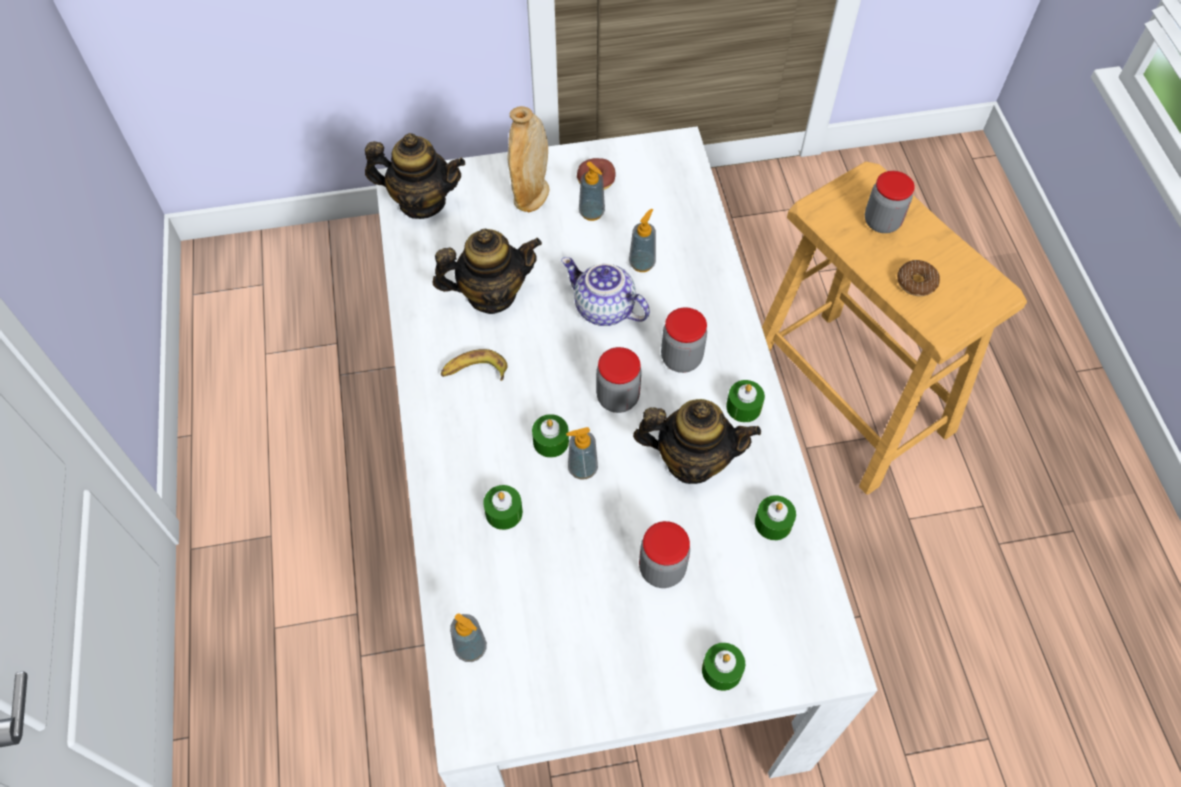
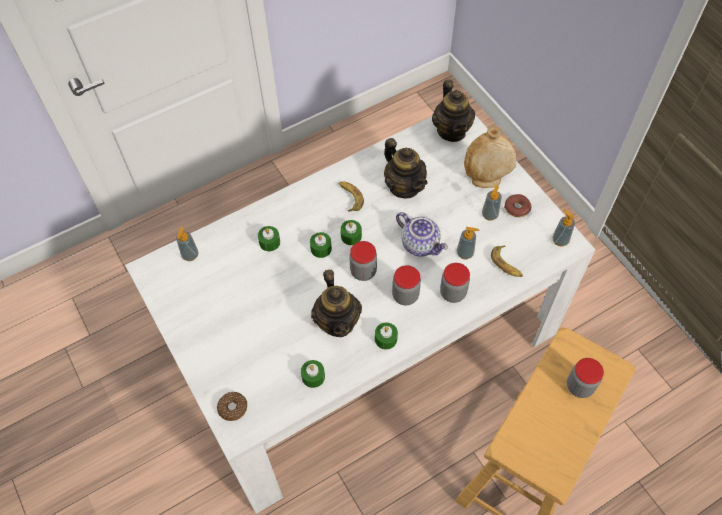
camera: 70 degrees right, 0 degrees up
(582, 468) = (310, 269): soap dispenser -> soap dispenser (560, 240)
(603, 309) = (421, 244): teapot -> teapot turned 120 degrees clockwise
(662, 569) = (263, 327): jar -> jar (453, 293)
(680, 224) = (506, 264): none -> banana
(721, 670) = (214, 375): green candle -> green candle (351, 236)
(916, 282) = (537, 421): donut -> donut (233, 408)

